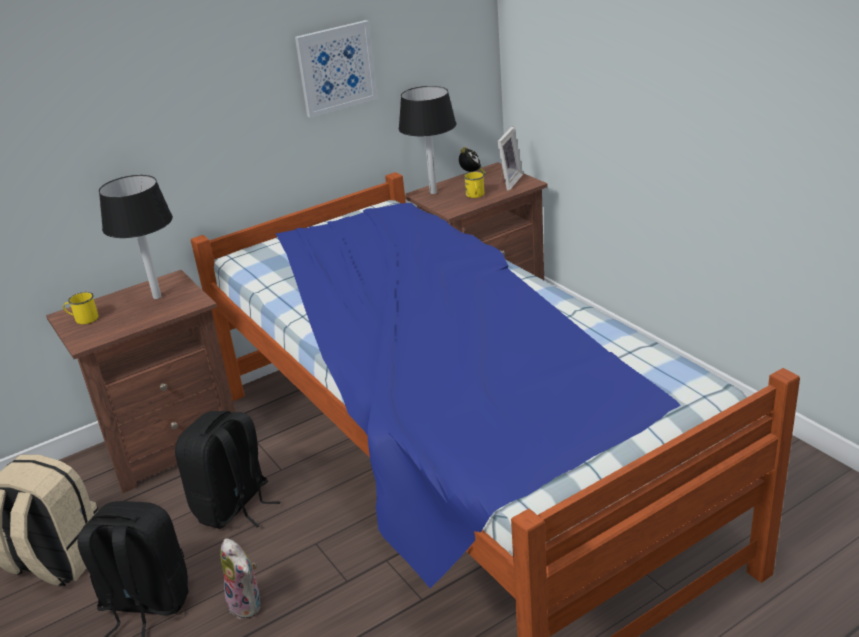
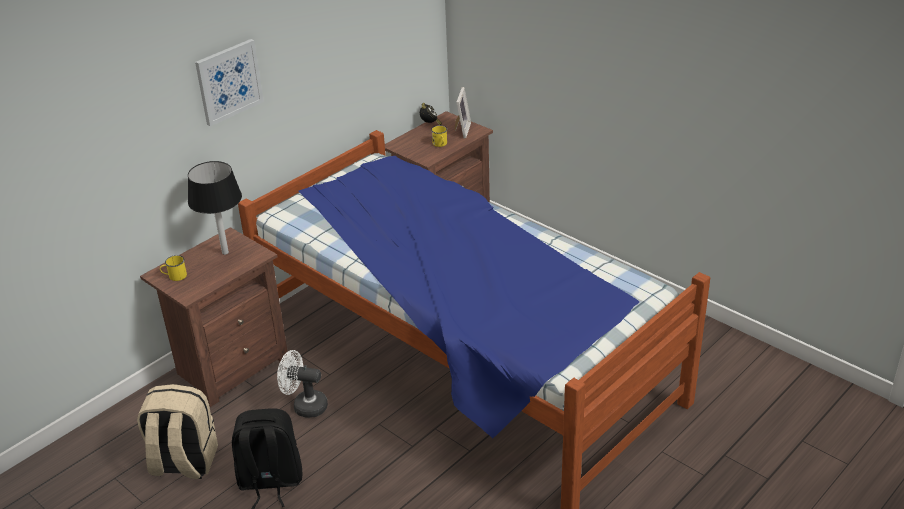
camera: 15 degrees left, 5 degrees up
(233, 506) = (305, 406): black backpack -> white fan
(248, 604) = (347, 471): plush toy -> none
(336, 68) = (336, 57): picture -> picture (229, 81)
(433, 192) = (405, 143): black table lamp -> none

